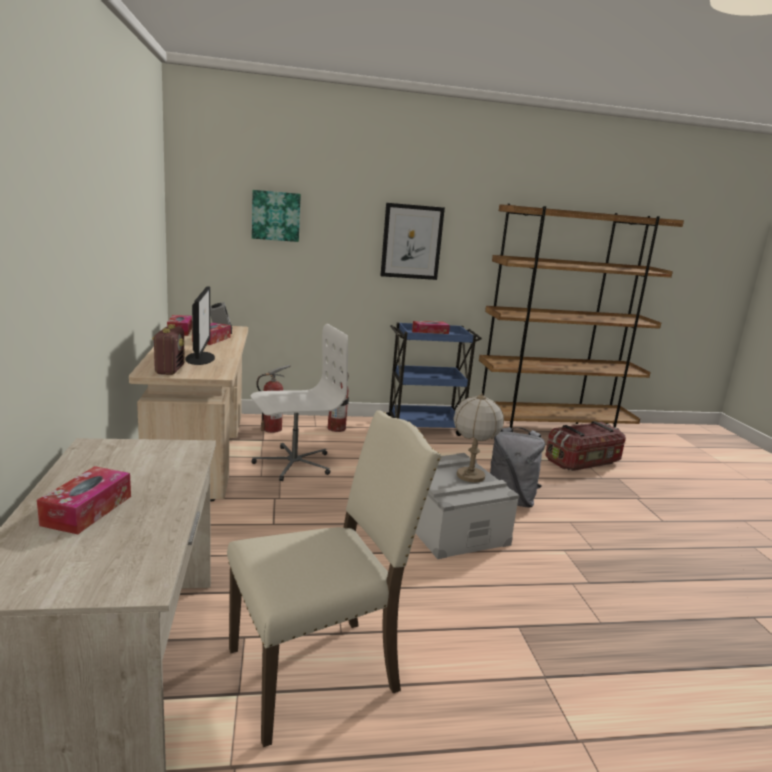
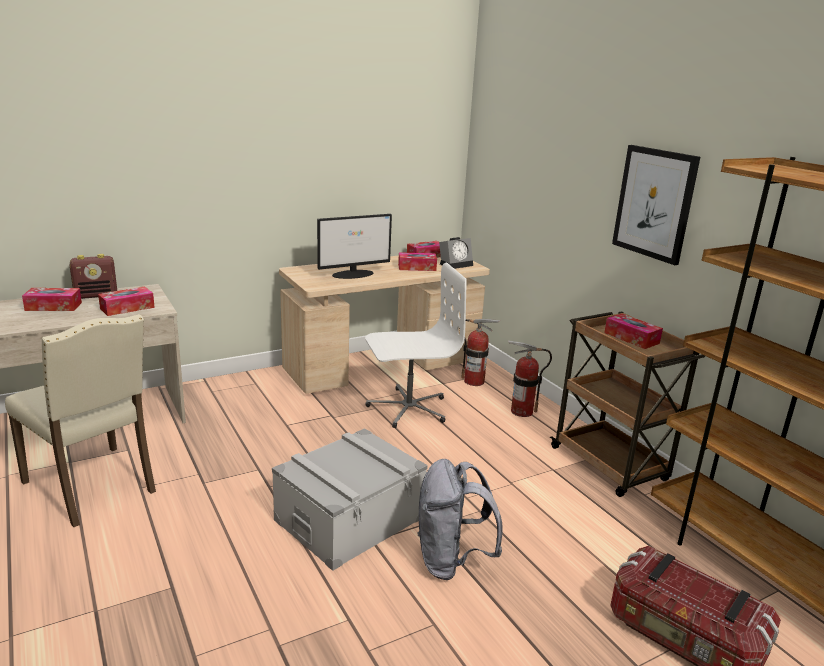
camera: 70 degrees right, 5 degrees up
(164, 463) = (127, 308): none -> tissue box
(170, 370) = (307, 273): radio -> radio (96, 295)
(276, 216) = (533, 154): picture -> none
(293, 463) = (408, 408): white office chair -> white office chair turned 60 degrees counterclockwise
(424, 427) = (610, 465): blue cart -> brown cart
(470, 476) = (360, 475): table lamp -> none

